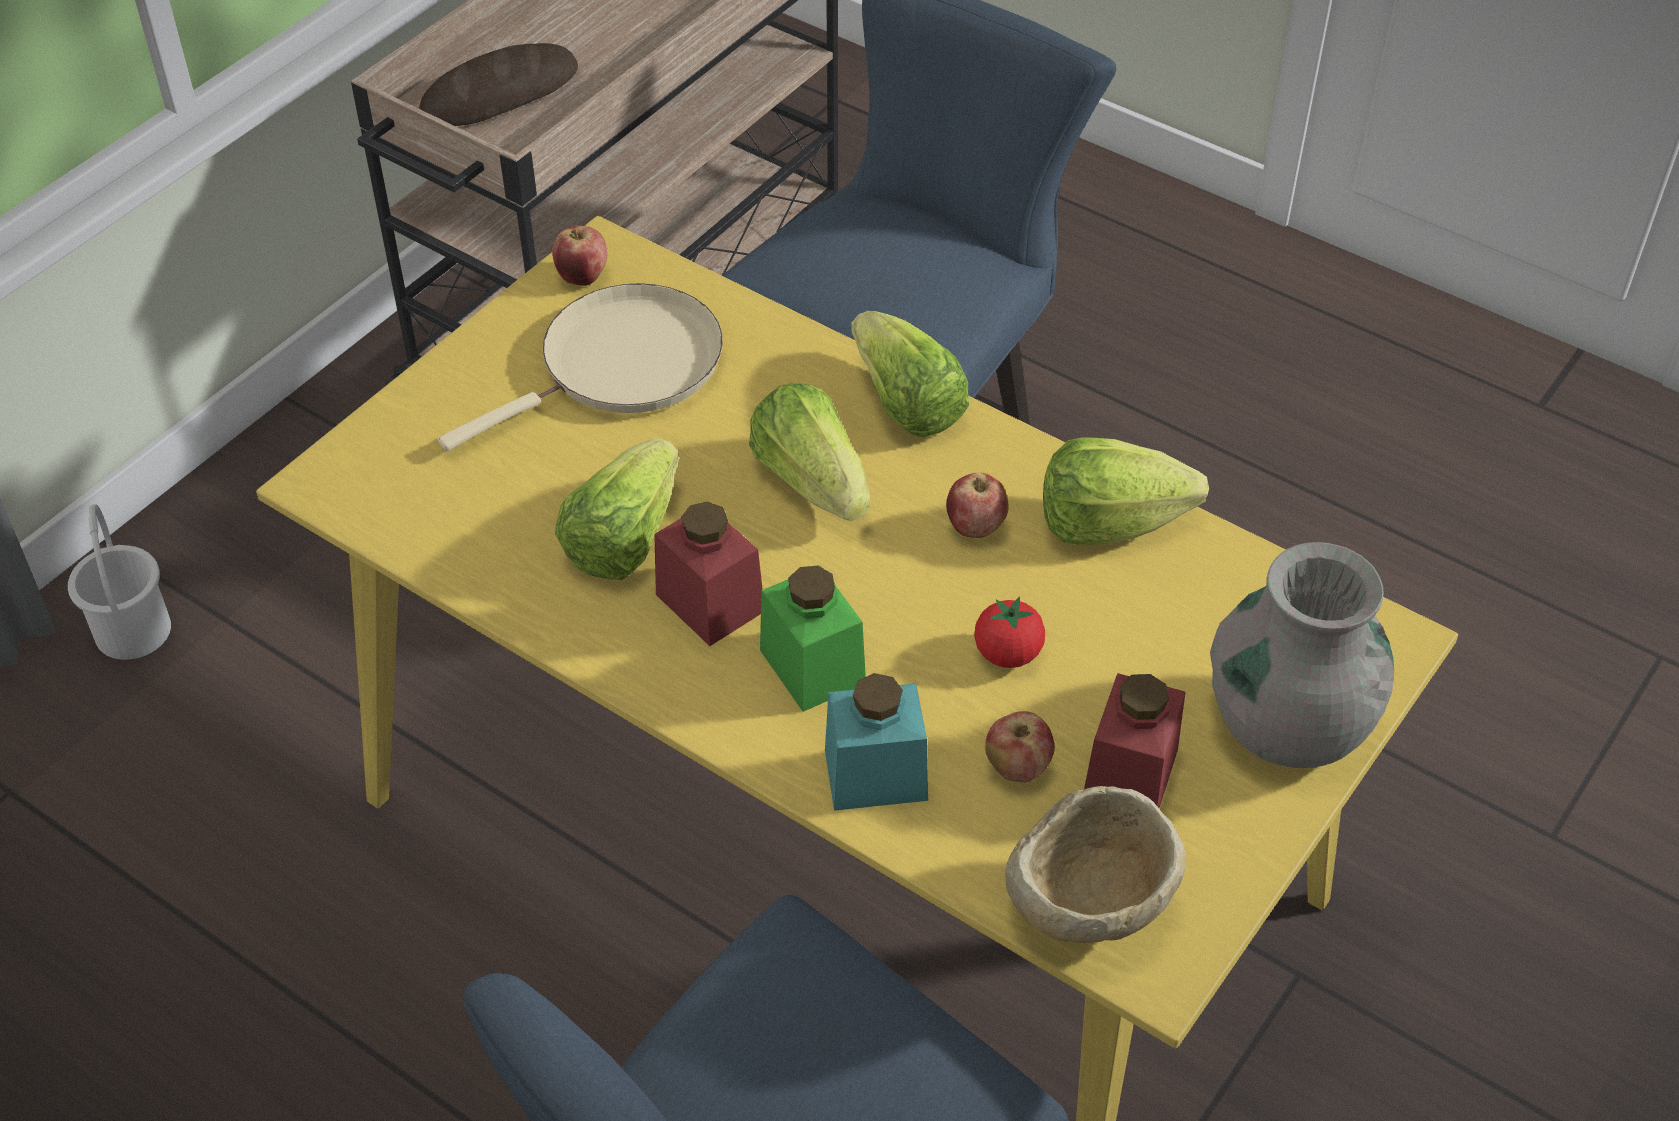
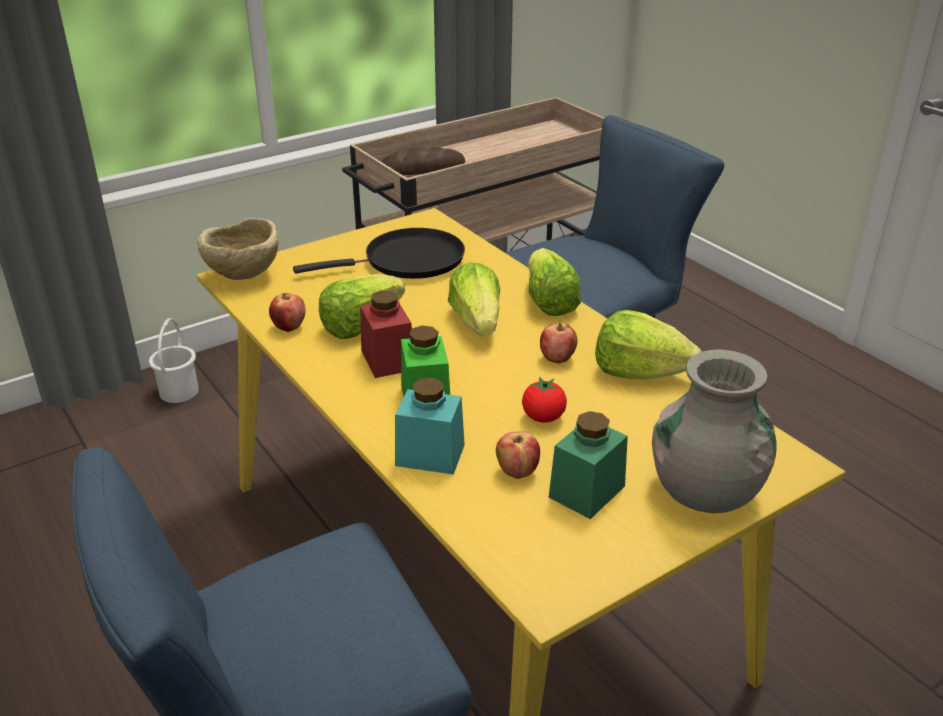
camera: 20 degrees right, 15 degrees down
(582, 277) = (411, 227): apple -> apple (289, 327)
(622, 366) = (407, 261): beige frying pan -> black frying pan
(1087, 912) = (520, 555): beige bowl -> beige bowl (244, 277)
(1130, 775) = (587, 491): red jar -> green jar

